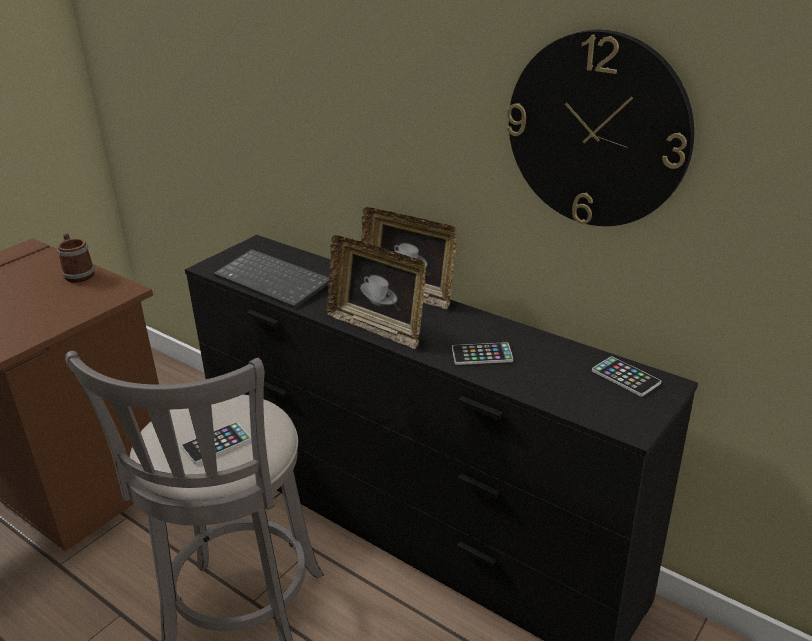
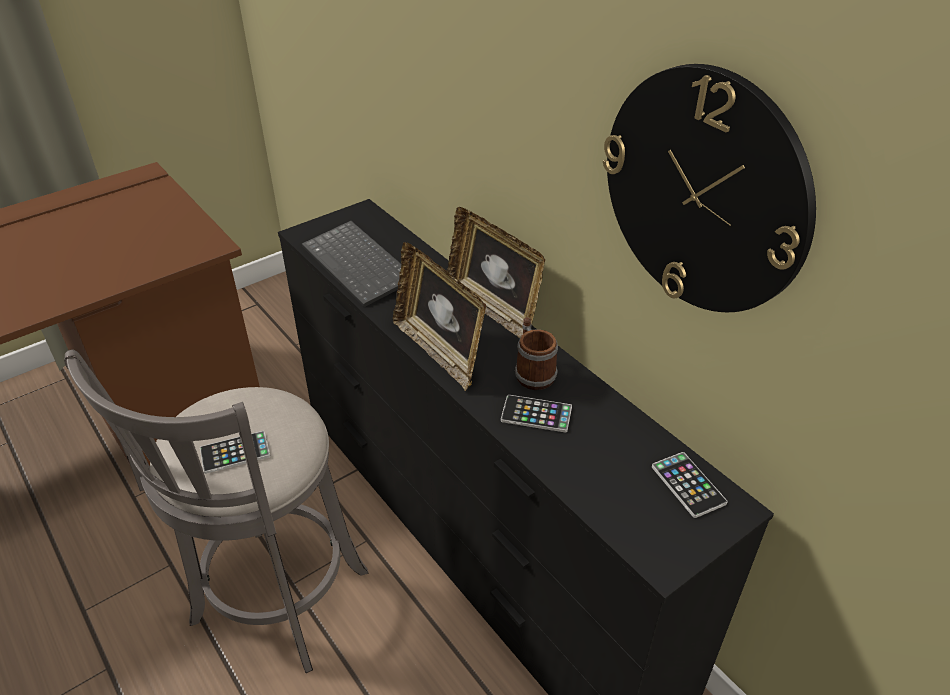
camera: 15 degrees right, 10 degrees up
(78, 274) = (179, 216): mug -> mug (532, 372)

